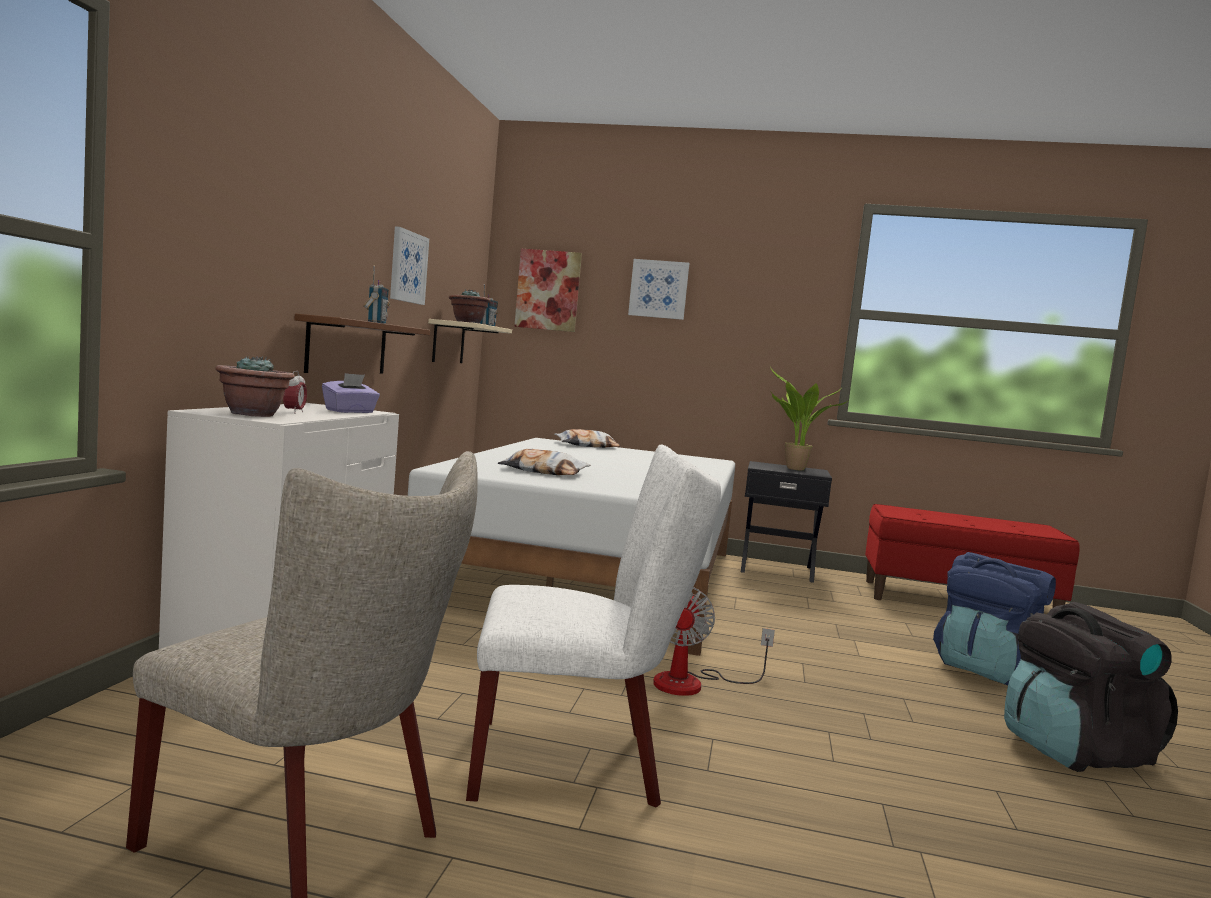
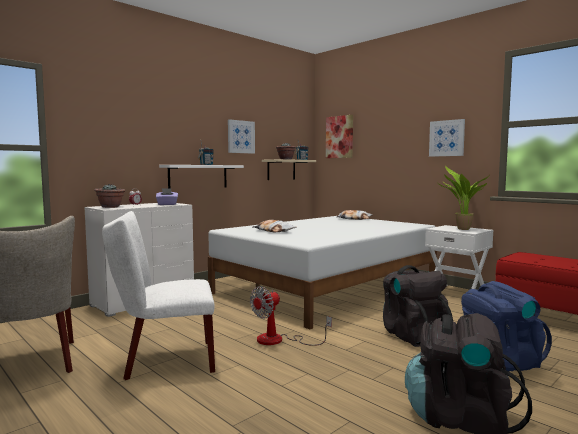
camera: 35 degrees right, 0 degrees up
(347, 347) = (198, 176): brown shelf -> white shelf
(578, 762) = (163, 361): white chair -> white chair turned 135 degrees clockwise
(658, 289) = (390, 128): picture -> picture (447, 138)
(776, 569) = (457, 293): black nightstand -> white nightstand
(841, 644) = (412, 335): none -> black backpack

